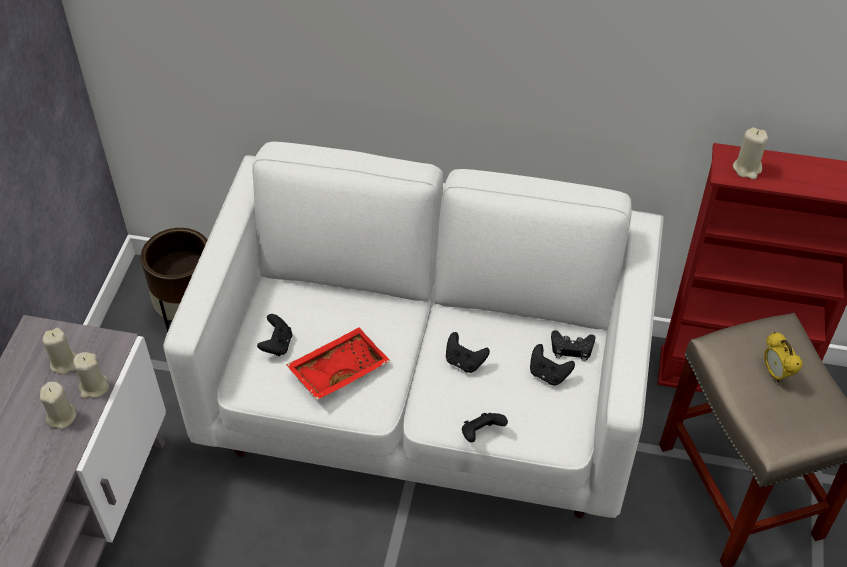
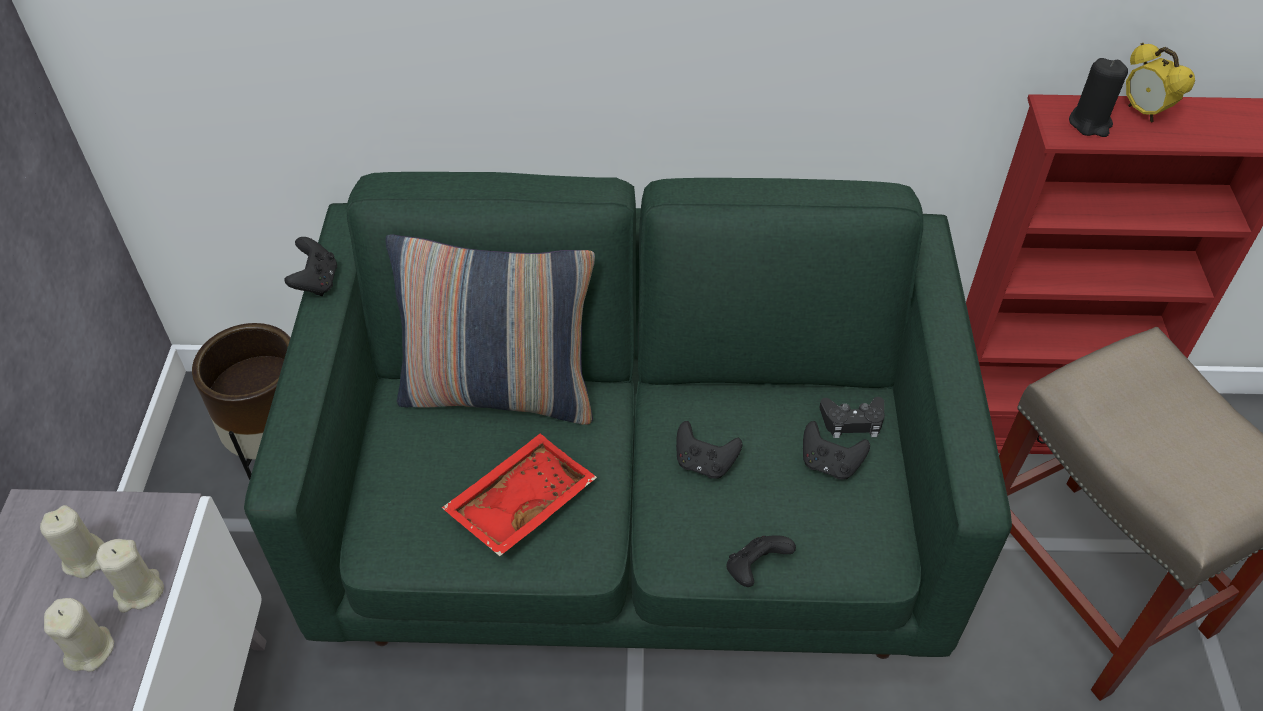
camera: 10 degrees left, 0 degrees up
(277, 345) = (420, 477): black game controller -> black game controller (316, 282)
(338, 297) = (499, 392): none -> pillow
(425, 404) = (633, 526): white sofa -> green sofa
(747, 168) = (1090, 123): beige candle -> black candle
(776, 373) = (1166, 417): alarm clock -> alarm clock (1144, 112)

